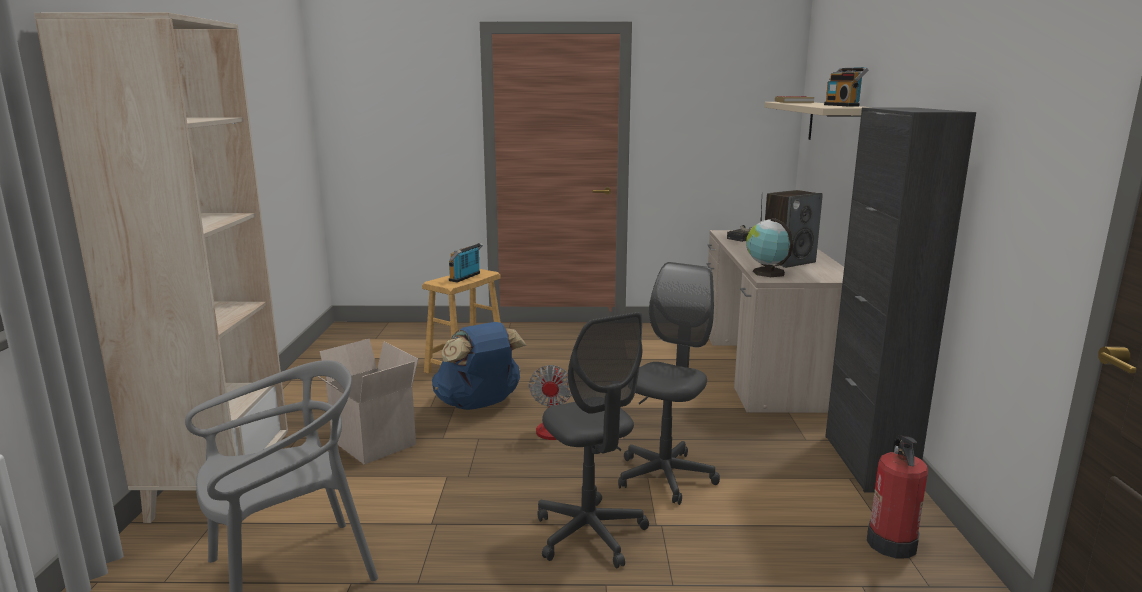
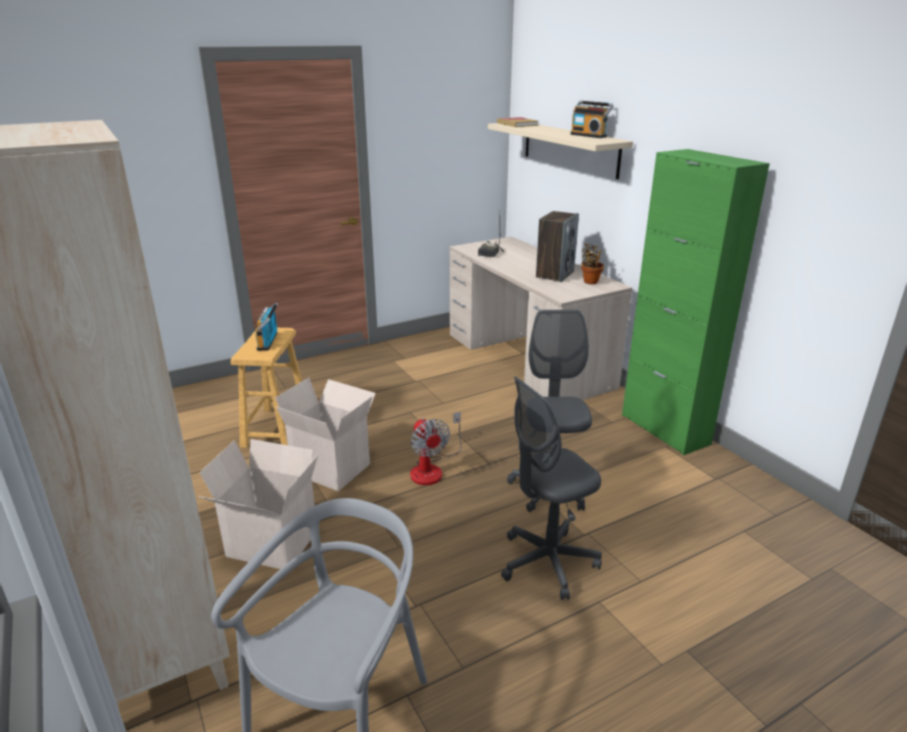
camera: 30 degrees left, 10 degrees up
(479, 405) = (333, 468): blue backpack -> cardboard box
(590, 534) = (547, 562): grey office chair -> grey office chair turned 120 degrees clockwise
(767, 272) = (555, 290): globe -> none
(821, 271) = (590, 281): none -> potted plant
(867, 462) = (665, 429): black cabinet -> green cabinet
(891, 543) = (731, 490): fire extinguisher -> none

